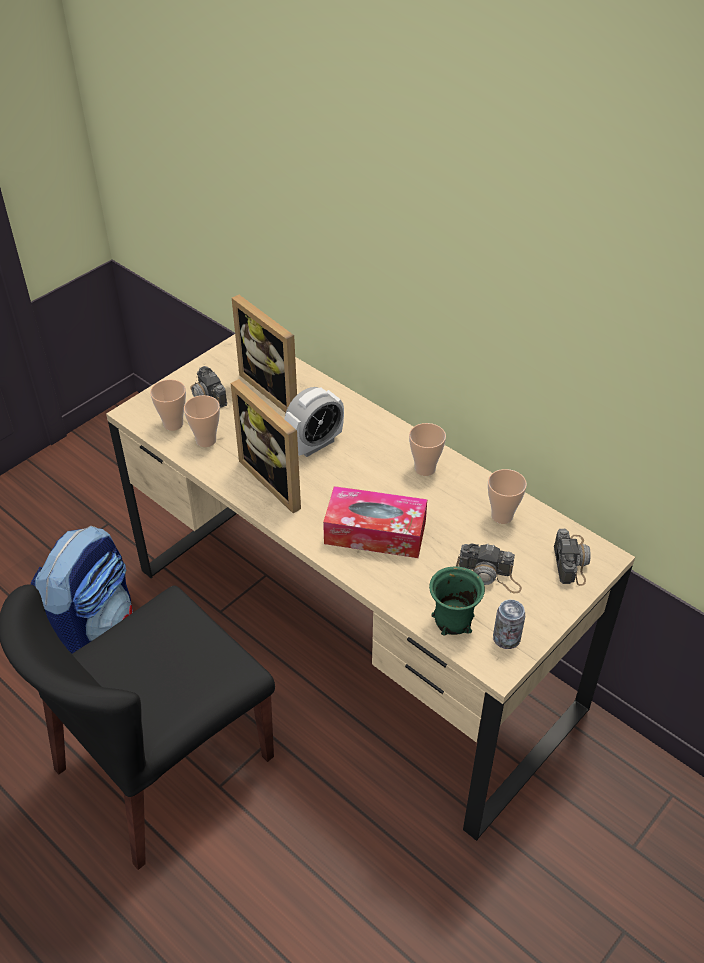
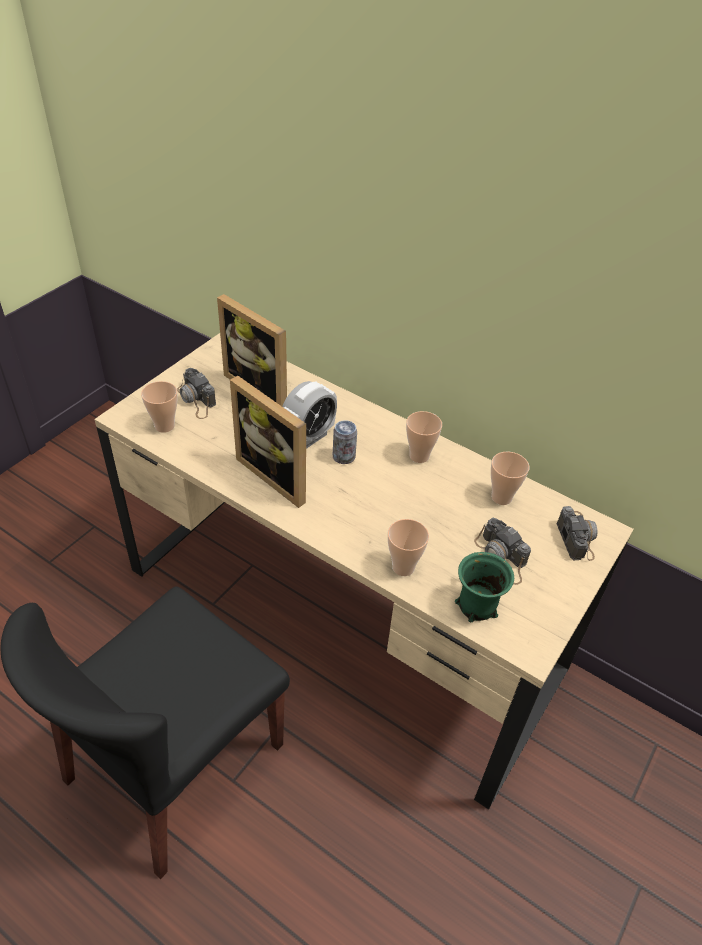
camera: 10 degrees left, 0 degrees up
(94, 627) = (90, 629): backpack -> none
(206, 440) = (200, 440): cup -> cup (403, 567)
(375, 532) = (383, 521): tissue box -> none
(489, 575) = (501, 557): camera -> camera turned 45 degrees clockwise
(506, 638) = (532, 620): can -> can (343, 457)

